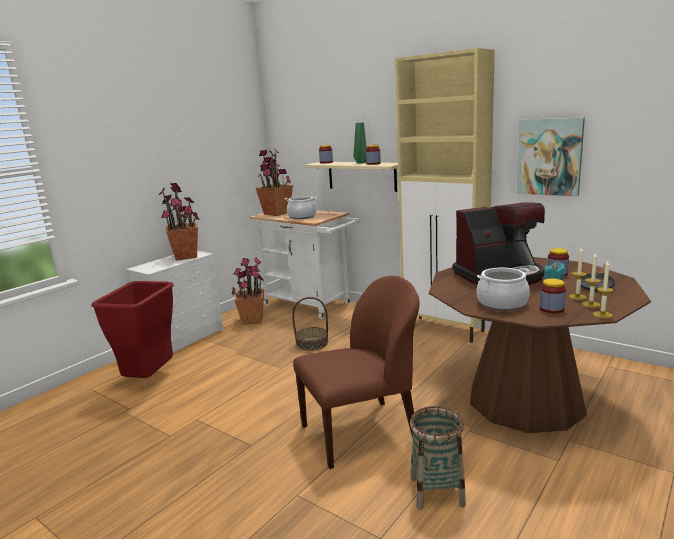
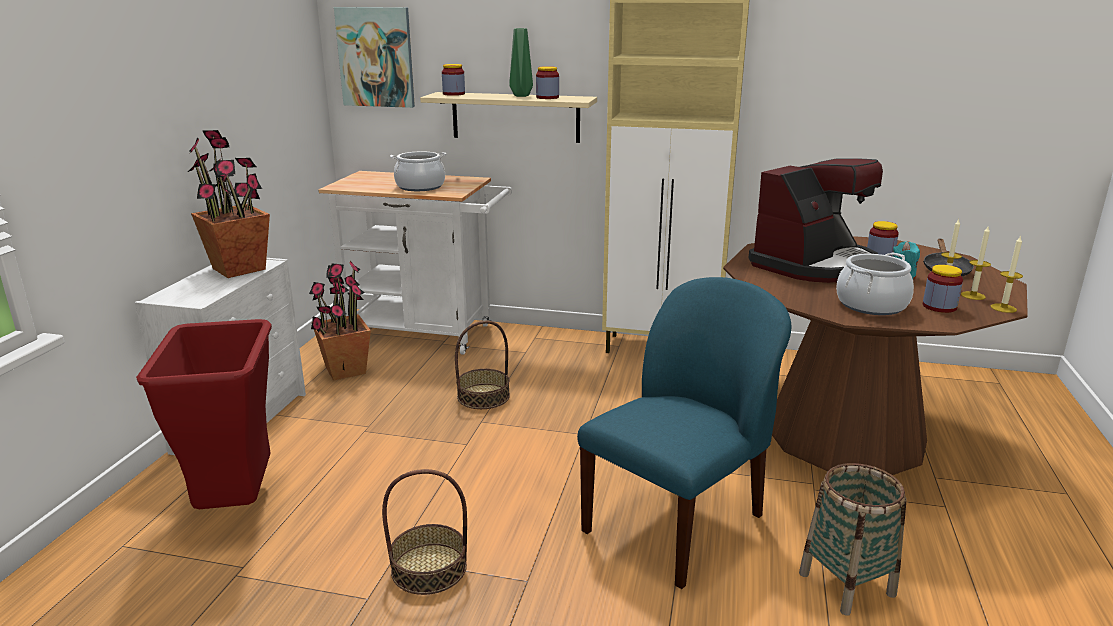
camera: 25 degrees left, 5 degrees up
(209, 428) = (429, 568): none -> basket
(276, 213) = (363, 182): potted plant -> none
(361, 432) = (676, 522): brown chair -> blue chair
(549, 157) = (826, 92): picture -> picture (376, 57)

